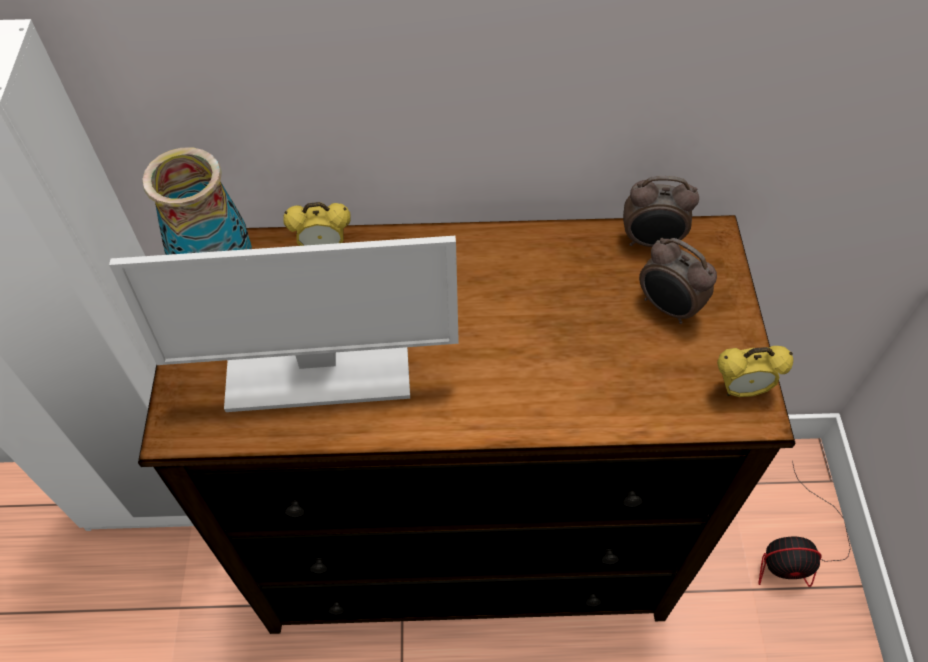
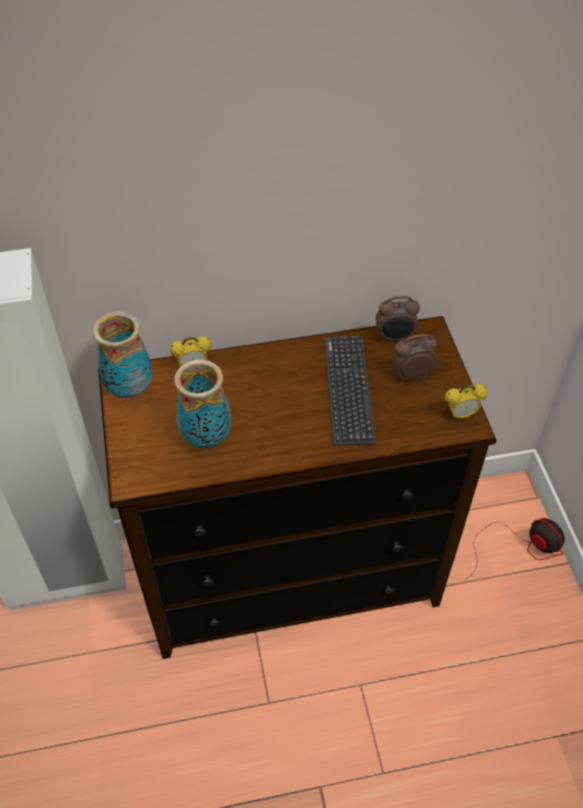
camera: 10 degrees left, 5 degrees down
(316, 368) = (206, 437): monitor -> vase
(560, 319) = (348, 389): none -> keyboard
(667, 308) = (411, 374): alarm clock -> alarm clock turned 135 degrees clockwise
(796, 551) = (521, 547): fan -> fan turned 120 degrees counterclockwise

